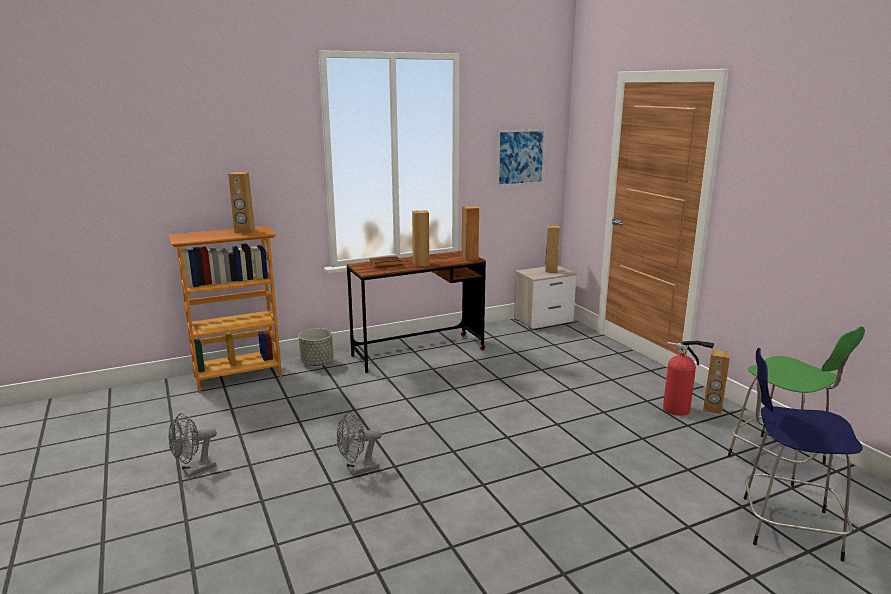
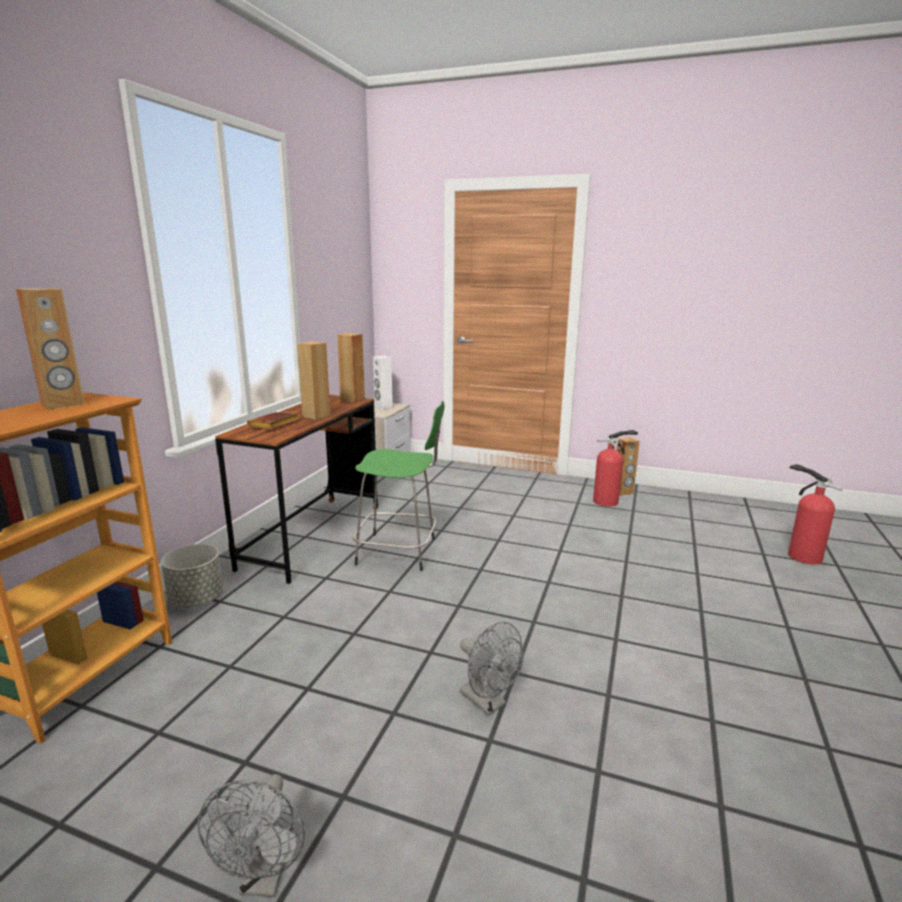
camera: 45 degrees left, 0 degrees up
(358, 469) = (488, 702): grey fan -> grey fan turned 60 degrees counterclockwise
(520, 157) = (342, 278): picture -> none
(551, 270) = (383, 407): brown speaker -> white speaker
(779, 461) = (717, 512): green stool -> green stool (400, 552)
(785, 526) = (801, 555): blue stool -> fire extinguisher

